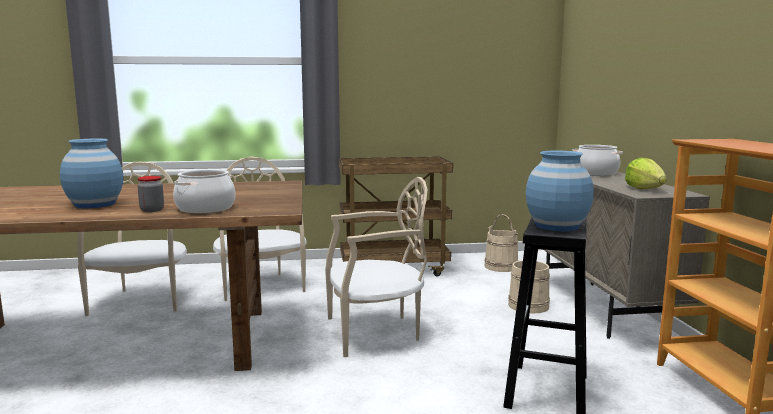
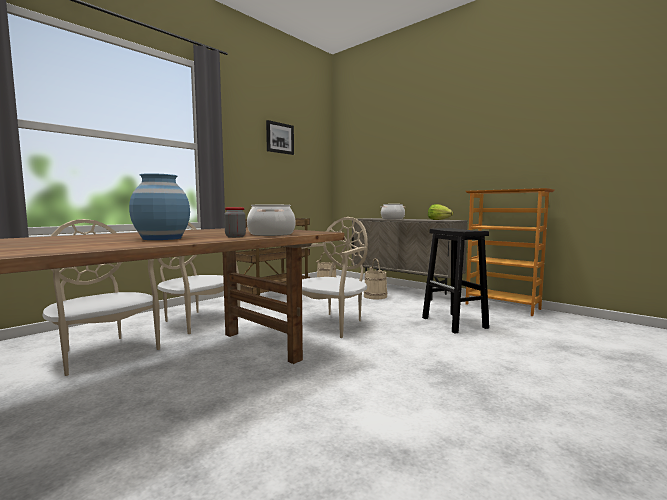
camera: 40 degrees left, 5 degrees down
(446, 31) = (279, 138): none -> picture
(557, 226) = (460, 229): blue vase -> none

